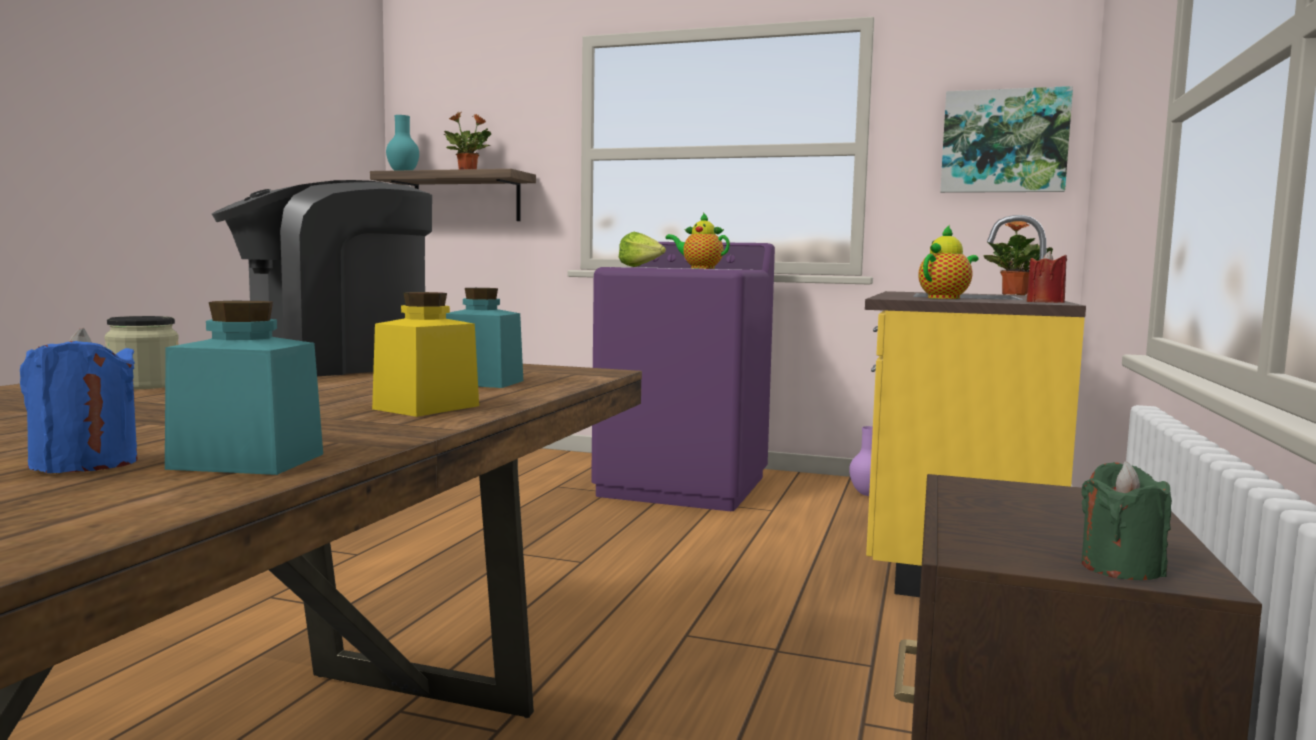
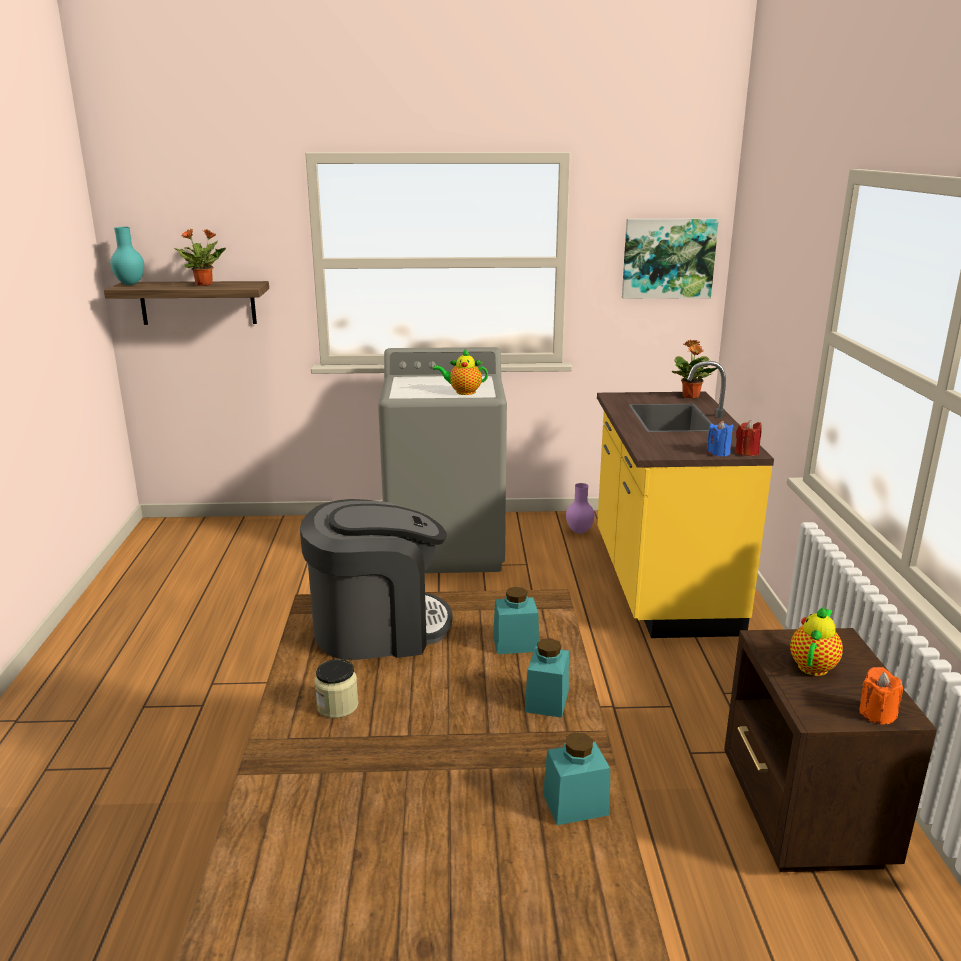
camera: 20 degrees left, 15 degrees up
(85, 464) = (514, 831): blue candle -> blue candle (718, 453)
(332, 364) = (378, 628): coffee machine -> coffee machine turned 135 degrees counterclockwise
(426, 407) = (547, 700): yellow jar -> turquoise jar
(641, 267) = (414, 393): lettuce -> none
(684, 486) = (446, 547): purple washing machine -> grey washing machine
(946, 298) = (677, 441): teapot -> teapot (813, 665)
(1120, 568) = (876, 714): green candle -> orange candle

